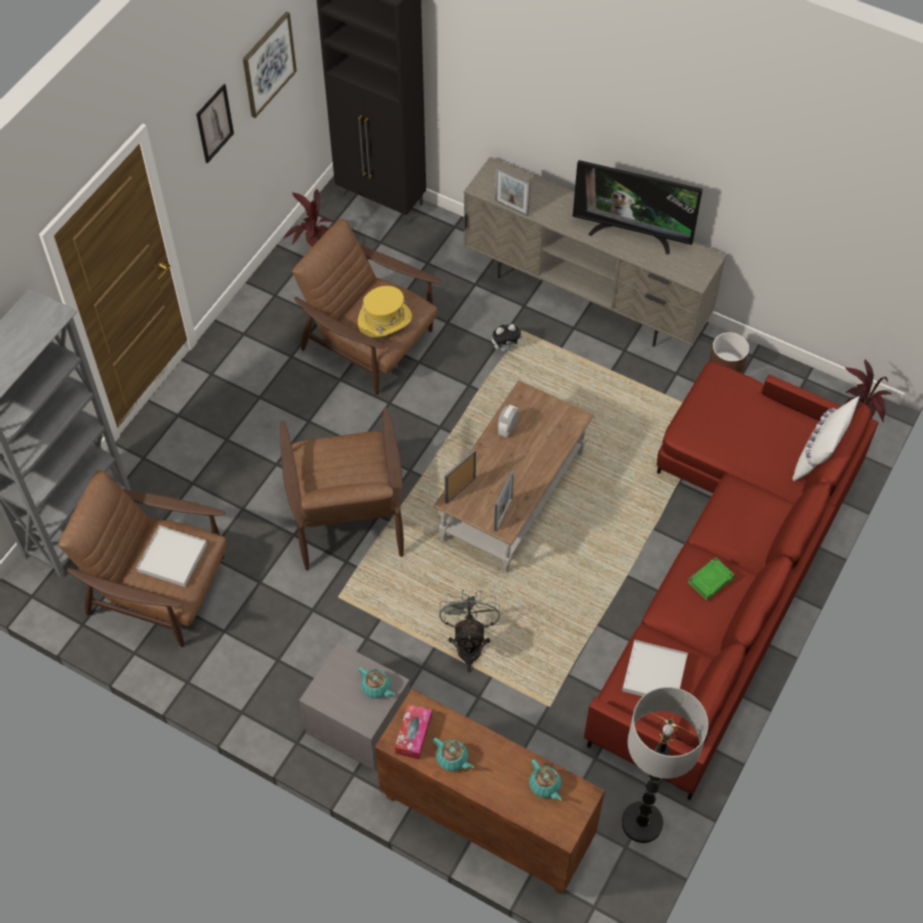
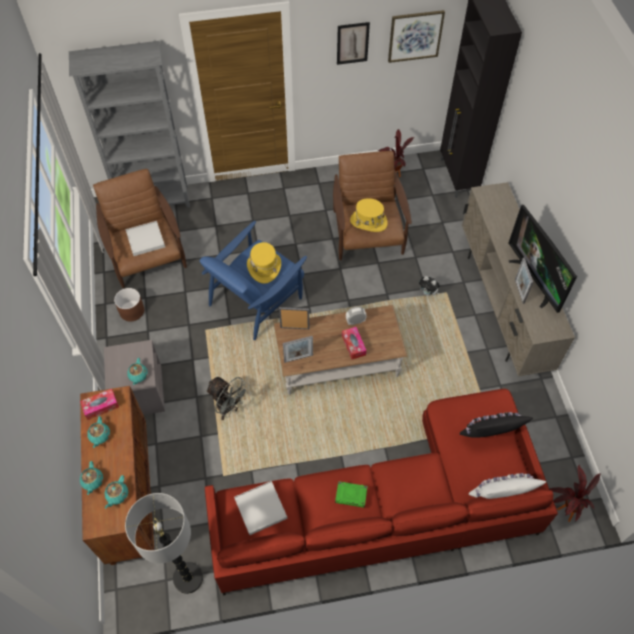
camera: 50 degrees right, 0 degrees up
(344, 463) = (264, 267): none -> yellow hat
(347, 514) = (256, 299): brown armchair -> blue armchair
(469, 643) = (229, 408): grey fan -> grey fan turned 75 degrees clockwise
(506, 801) = (92, 481): none -> turquoise teapot
(511, 207) = (485, 214): picture frame -> picture frame (519, 291)
(536, 452) = (353, 345): none -> tissue box
(726, 366) = (533, 408): brown planter -> brown planter (132, 311)
(749, 416) = (489, 437): none -> black pillow

